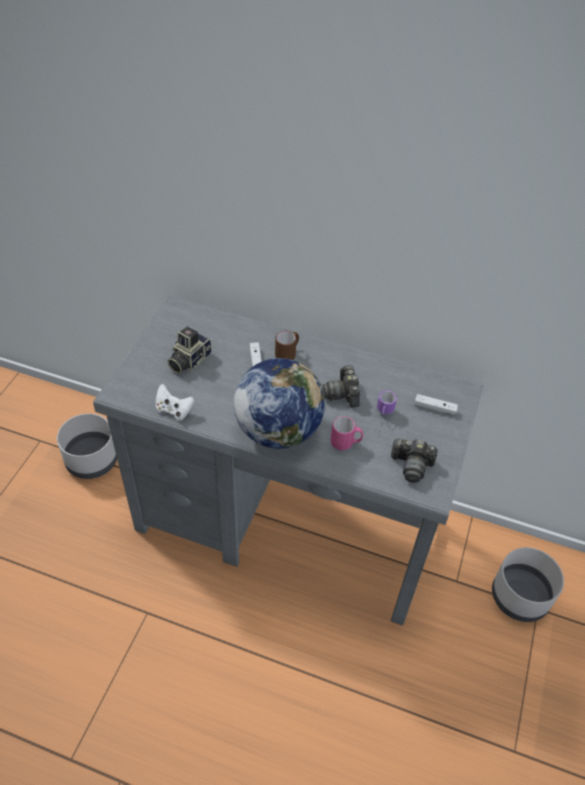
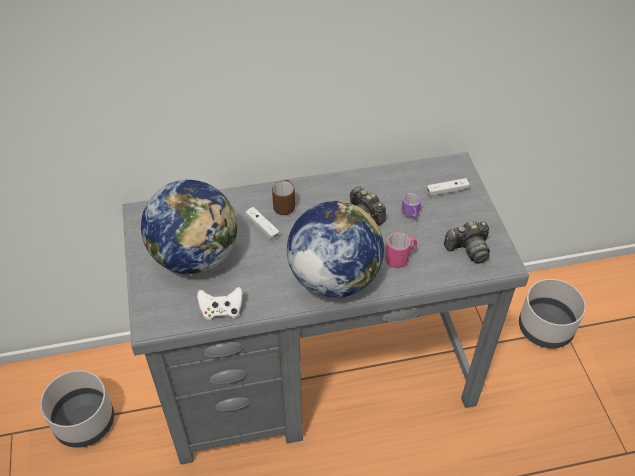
camera: 30 degrees left, 0 degrees up
(188, 360) = (195, 256): camera -> globe

